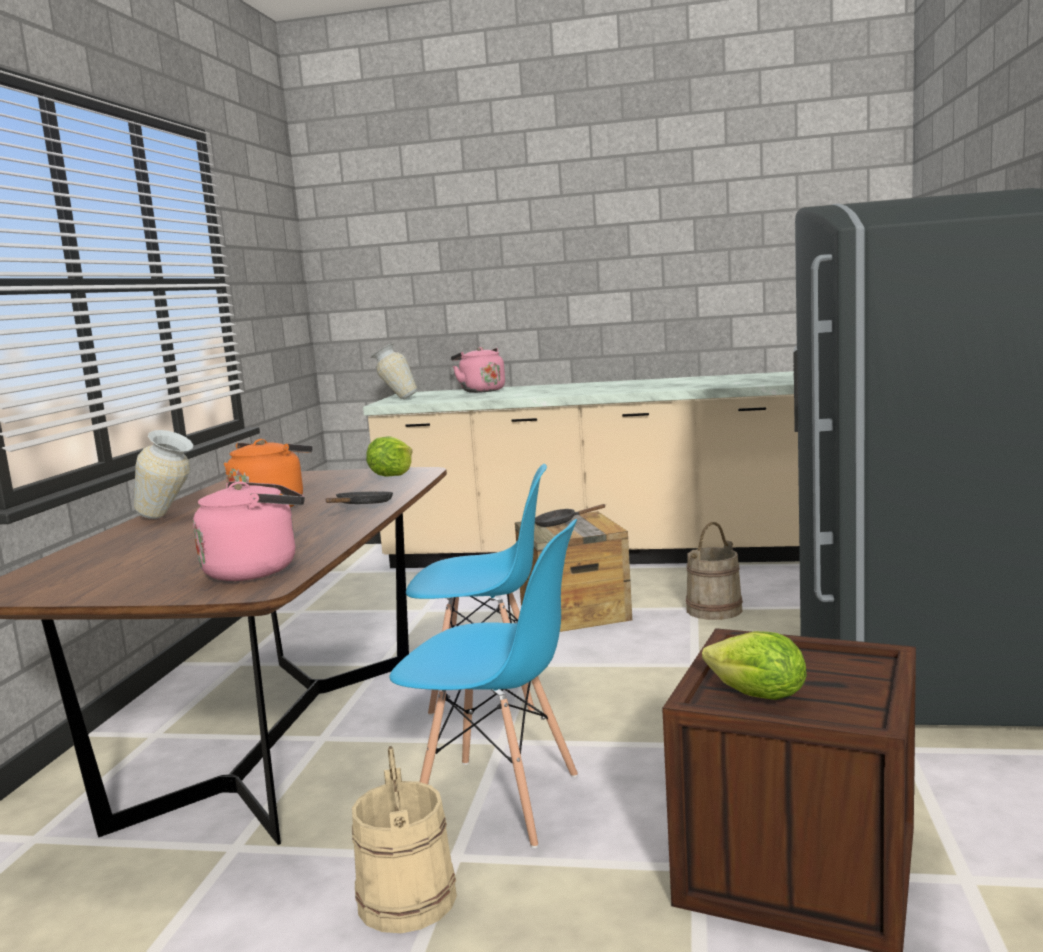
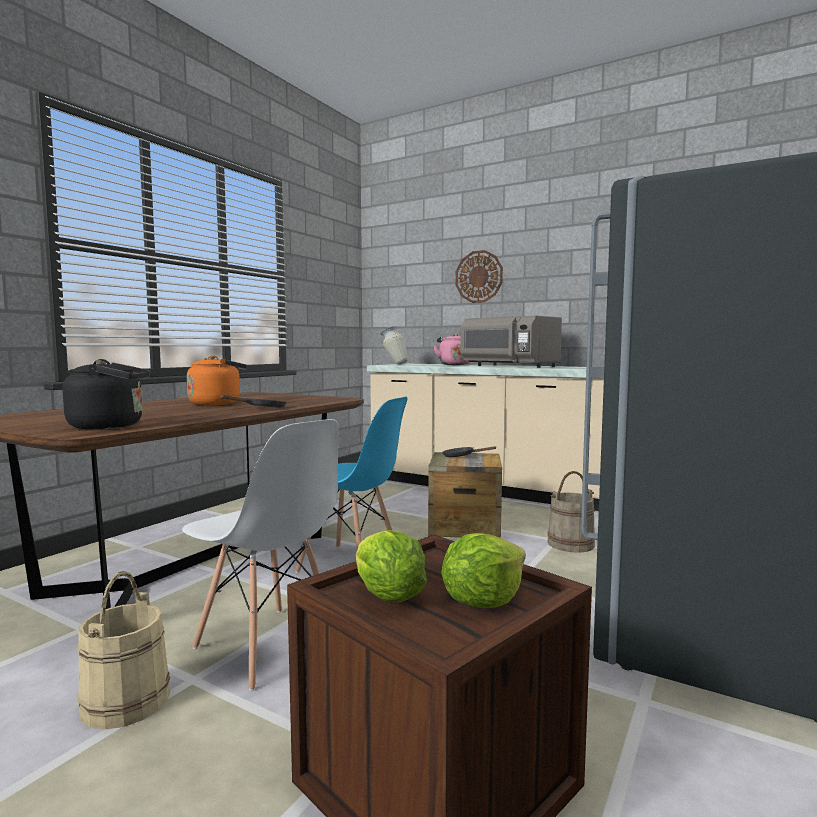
camera: 20 degrees right, 5 degrees down
(169, 518) = (156, 402): vase -> none
(257, 569) = (111, 426): pink kettle -> black kettle
(391, 475) = (322, 399): lettuce -> lettuce (483, 601)
(499, 261) = (479, 276): none -> wall clock
(499, 802) = (268, 646): blue chair -> white chair
(569, 388) = (509, 366): none -> grey microwave

